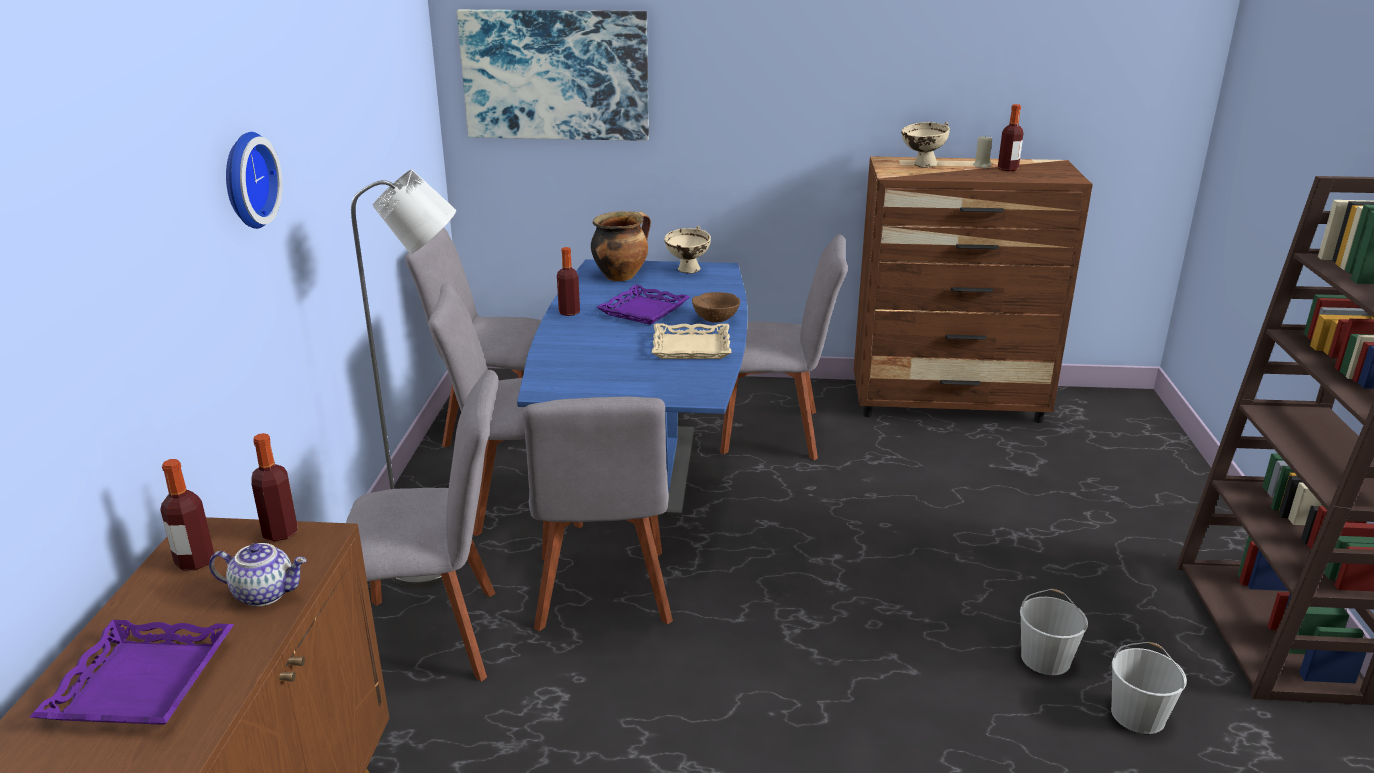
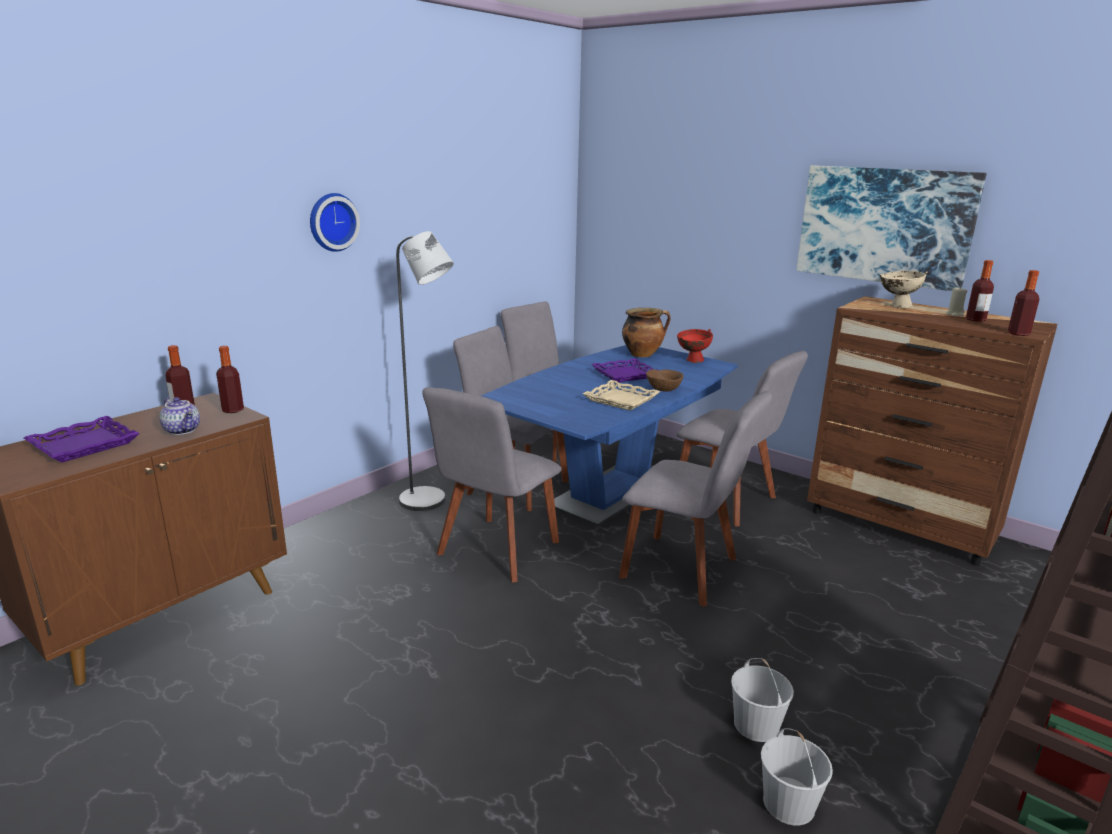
camera: 35 degrees right, 5 degrees down
(436, 636) = (384, 536): grey chair -> grey chair (685, 570)
(555, 75) = (645, 210): picture -> picture (884, 225)
(569, 312) = (577, 365): bottle -> bottle (1018, 333)
(687, 271) = (692, 361): beige bowl -> red bowl

